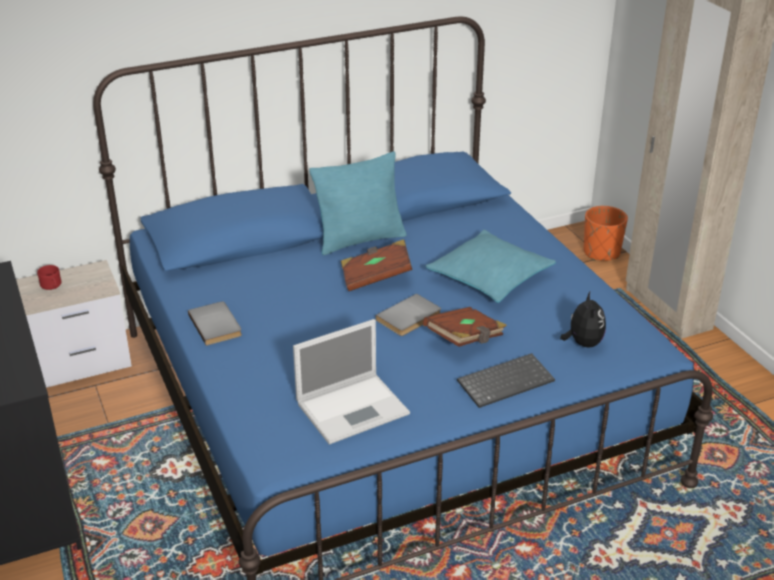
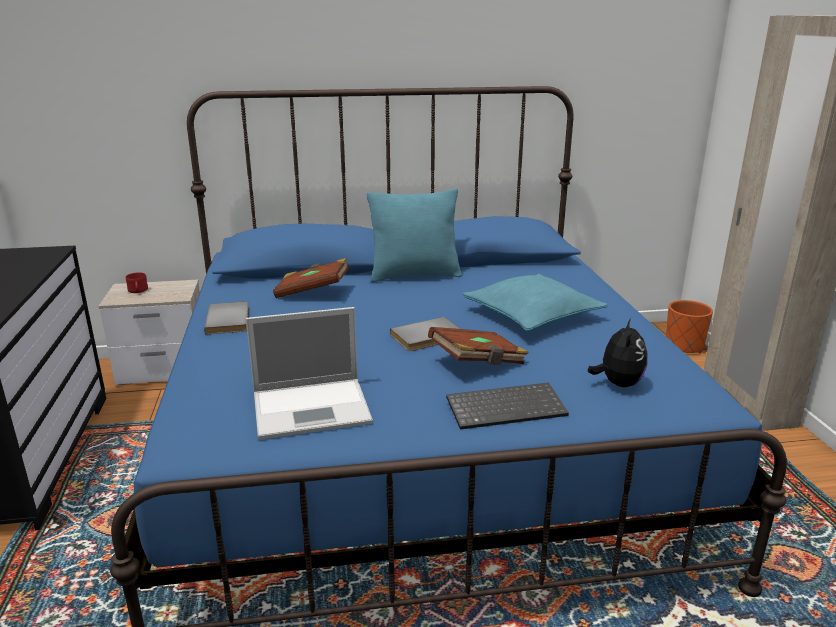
camera: 15 degrees right, 10 degrees down
(376, 277) = (412, 303): brown book -> brown book (312, 292)

